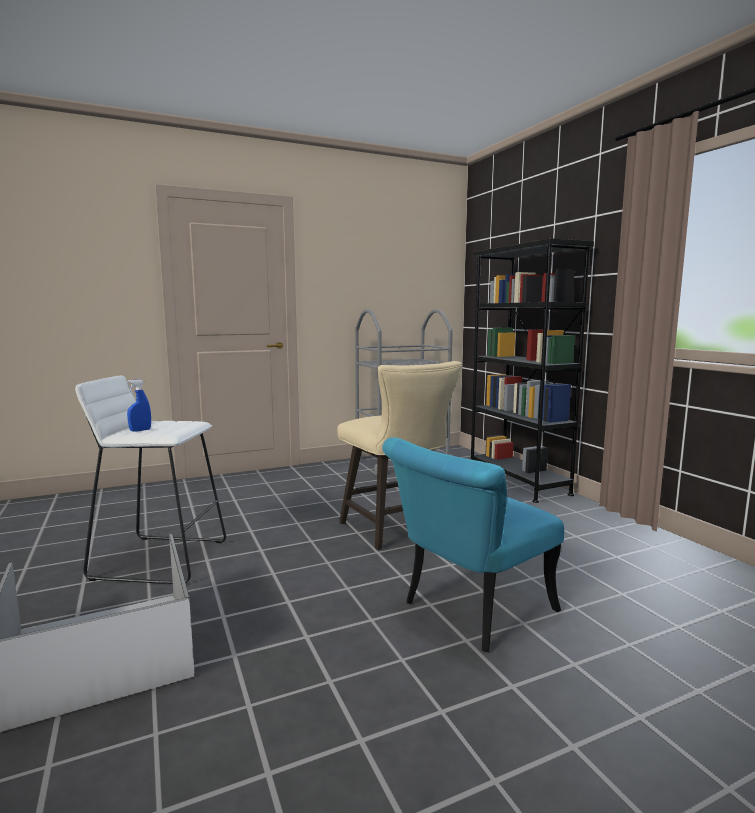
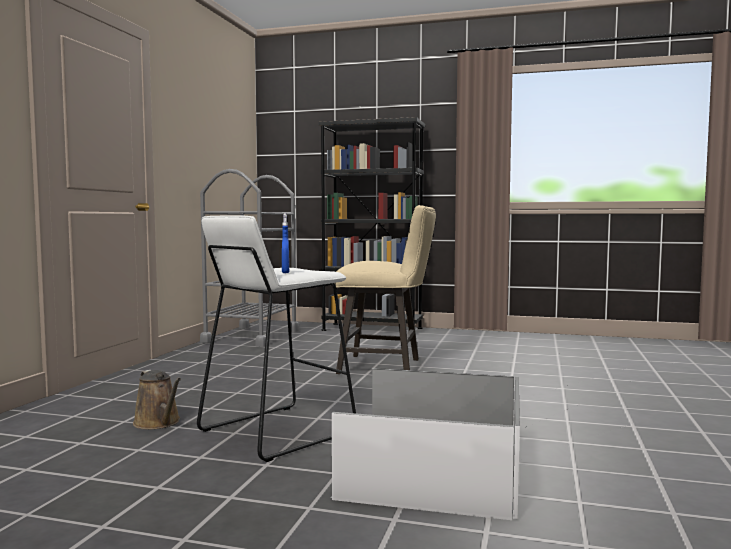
camera: 50 degrees left, 5 degrees down
(149, 521) = (159, 423): none -> brown watering can
(469, 612) = (532, 380): turquoise chair -> none

